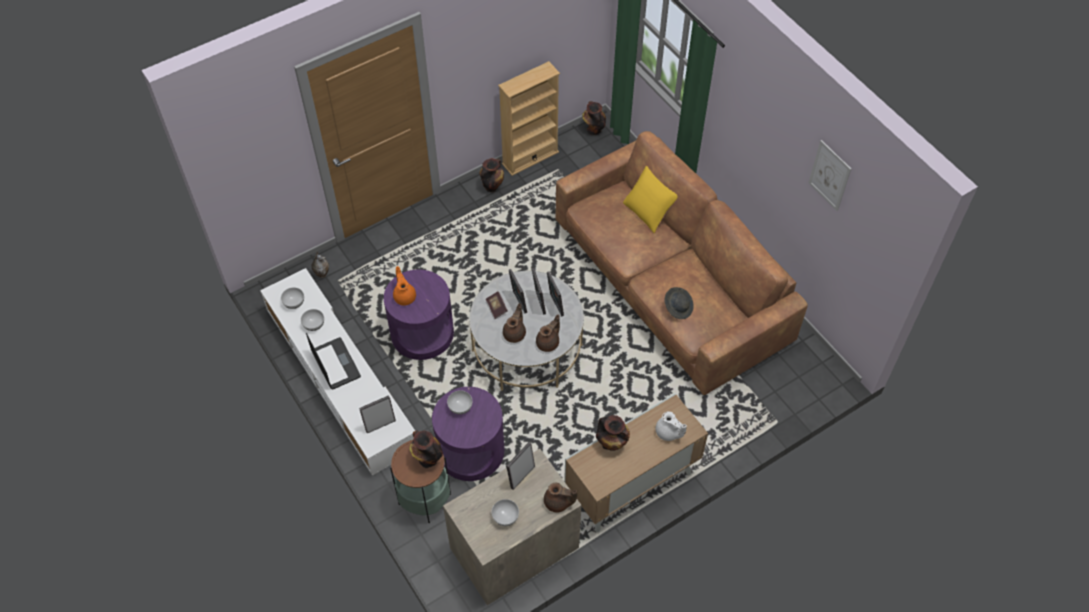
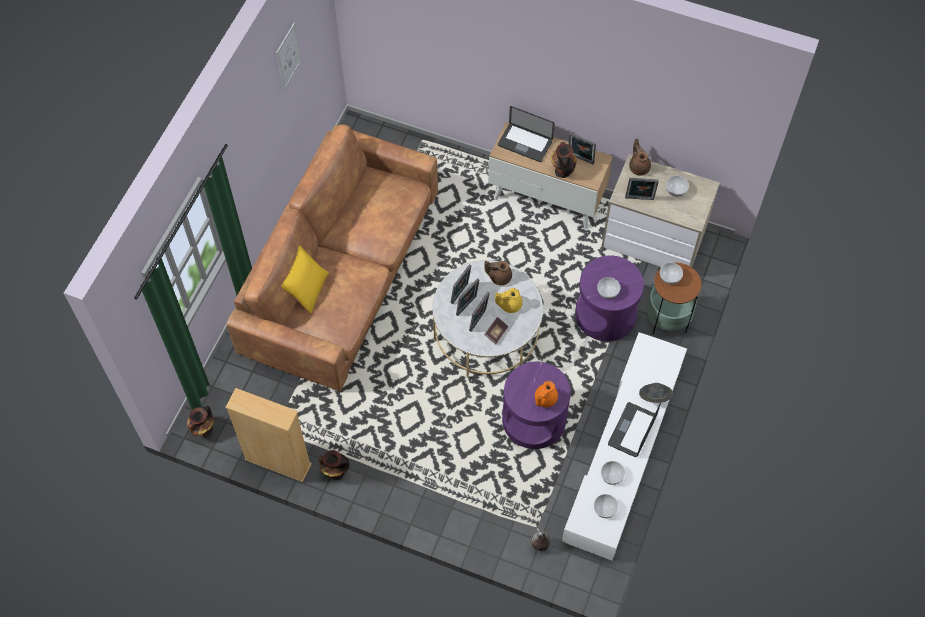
camera: 125 degrees left, 5 degrees up
(380, 424) = (654, 360): picture frame -> picture frame (580, 159)
(427, 459) = (670, 278): vase -> bowl
(515, 333) = (509, 305): brown teapot -> yellow teapot
(668, 433) = (525, 143): white teapot -> laptop
(678, 307) = (394, 213): grey hat -> grey hat (654, 396)

